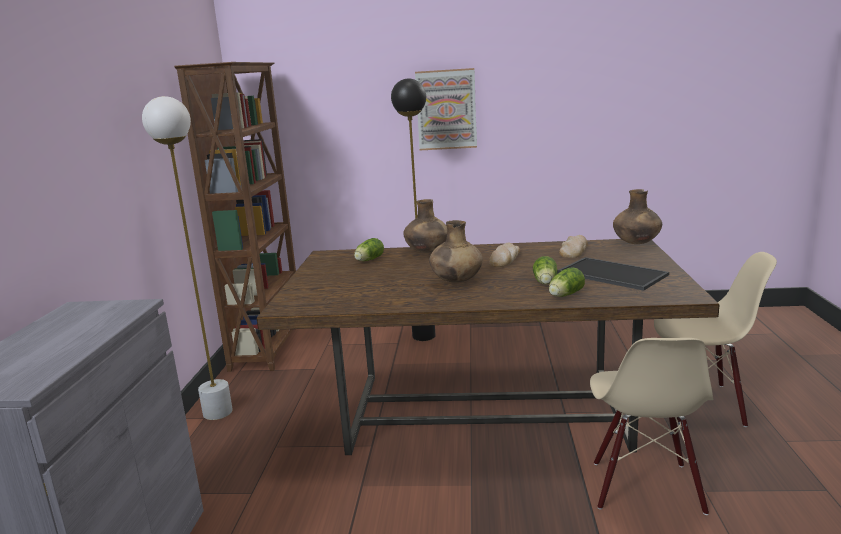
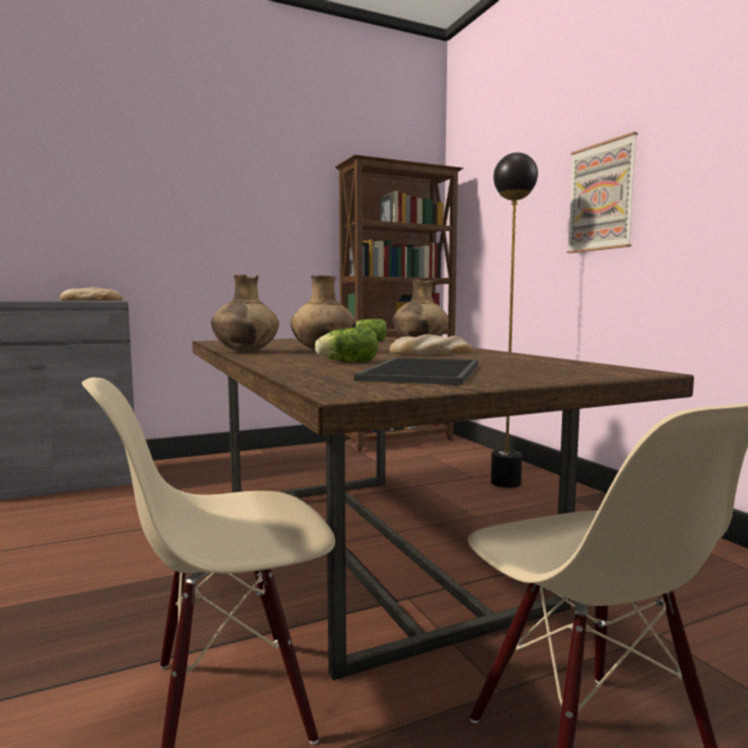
camera: 60 degrees right, 10 degrees down
(217, 413) = (275, 454): white floor lamp -> none
(564, 295) = (300, 366): lettuce -> none
(573, 250) = (519, 361): bread -> bread (92, 300)
(636, 243) = (630, 372): brown vase -> brown vase (245, 351)

